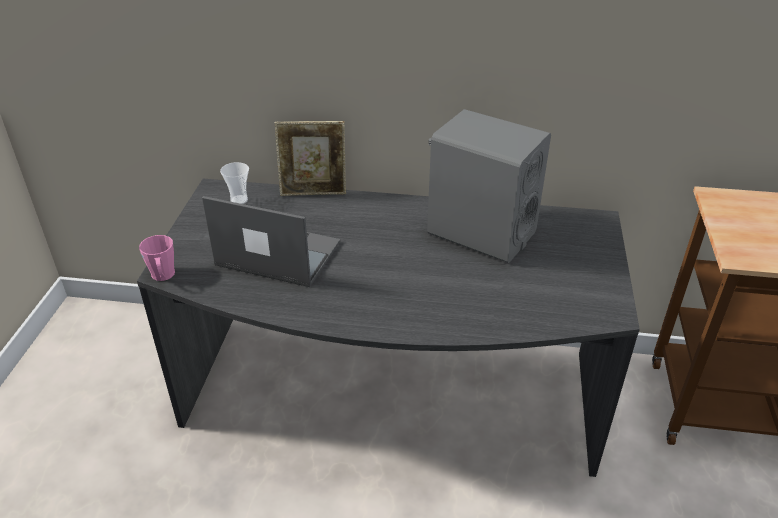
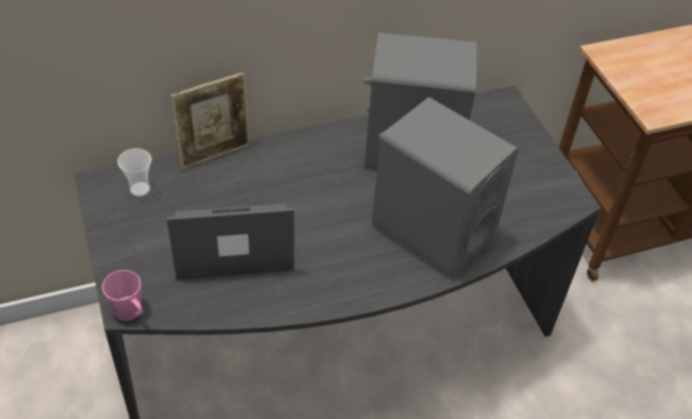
camera: 30 degrees left, 10 degrees up
(453, 296) = (432, 230): none -> grey speaker

